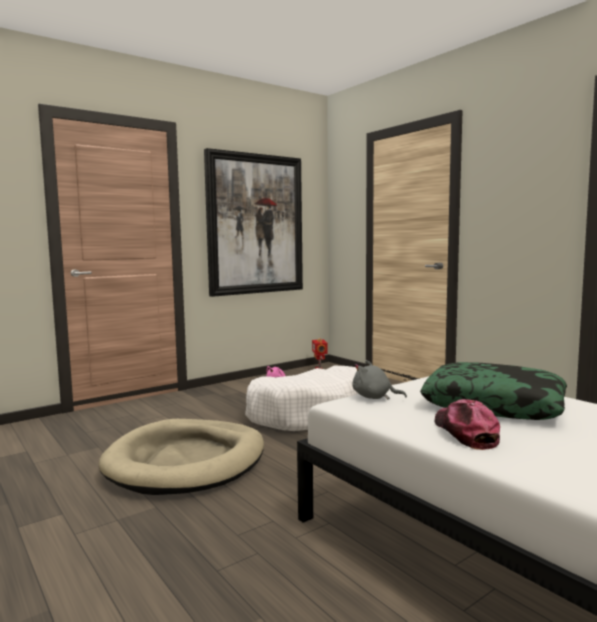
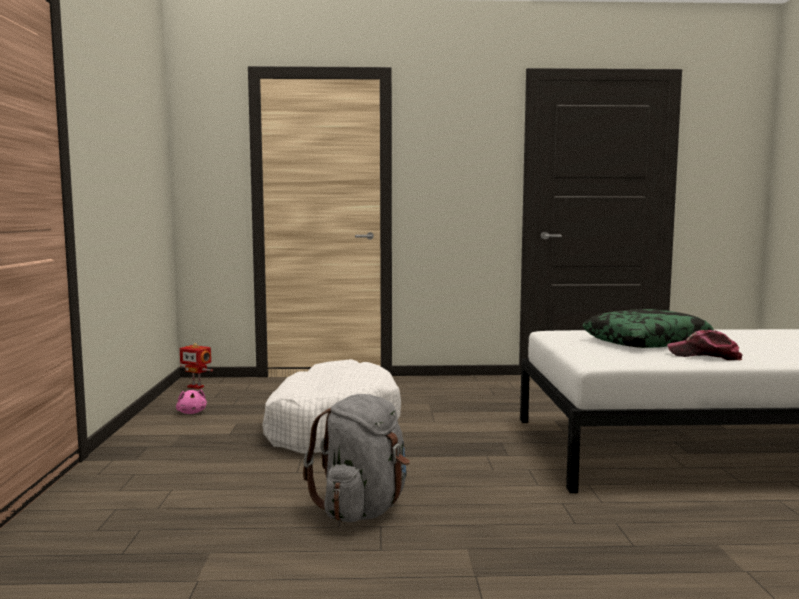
camera: 55 degrees left, 0 degrees up
(187, 461) = (363, 509): beige dog bed -> grey backpack
(255, 224) = (127, 177): picture -> none
(374, 397) = (590, 354): grey plush toy -> none

